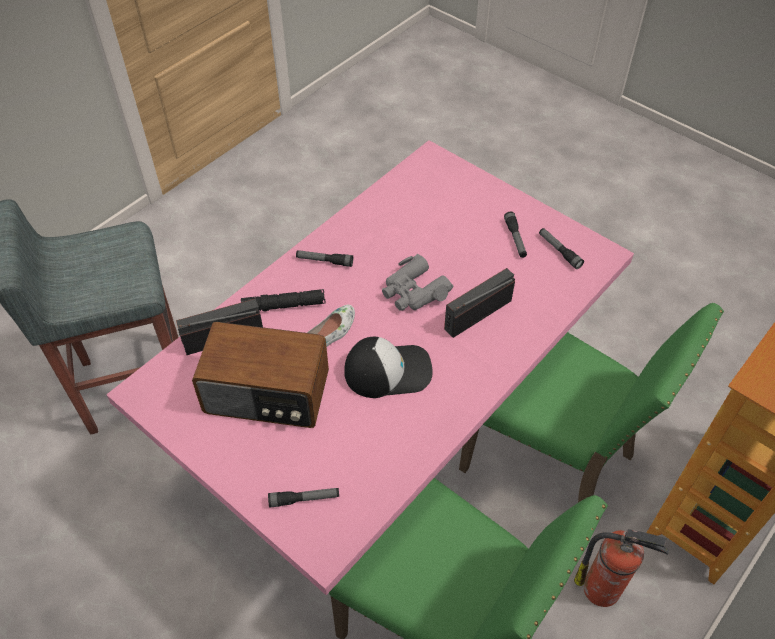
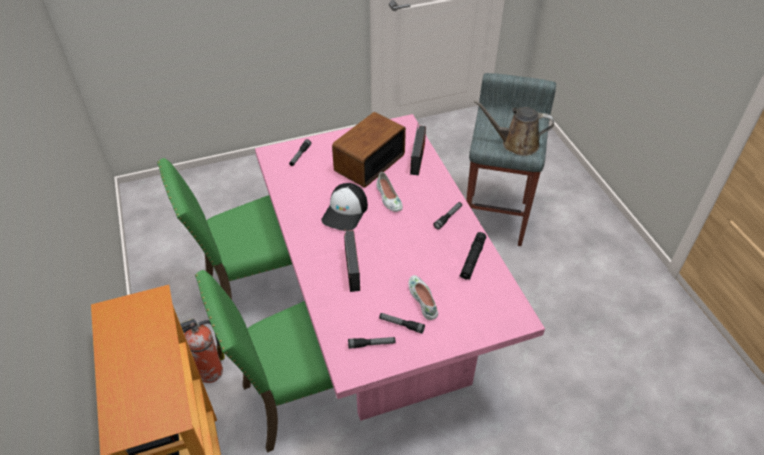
camera: 120 degrees right, 5 degrees down
(117, 256) = (516, 144): none -> brown watering can
(284, 305) = (424, 188): black flashlight -> black flashlight (472, 259)
(414, 291) = (393, 247): grey binoculars -> none
(468, 234) = (423, 299): none -> white shoe

